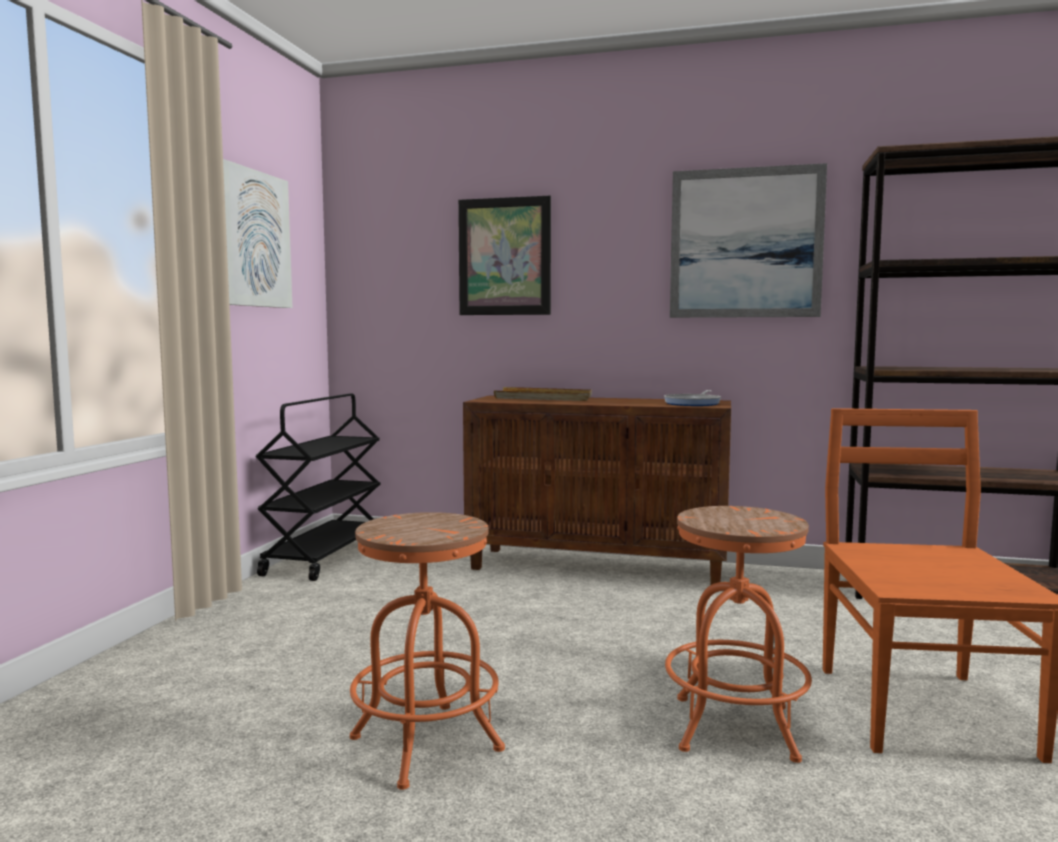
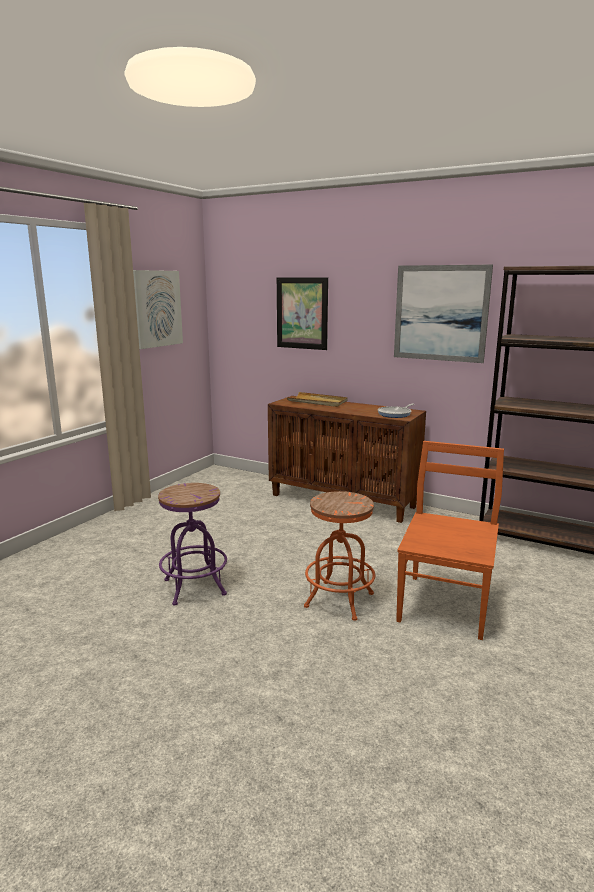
camera: 15 degrees right, 10 degrees up
(324, 557) = (201, 479): black cart -> none
(426, 744) = (195, 587): orange stool -> purple stool

